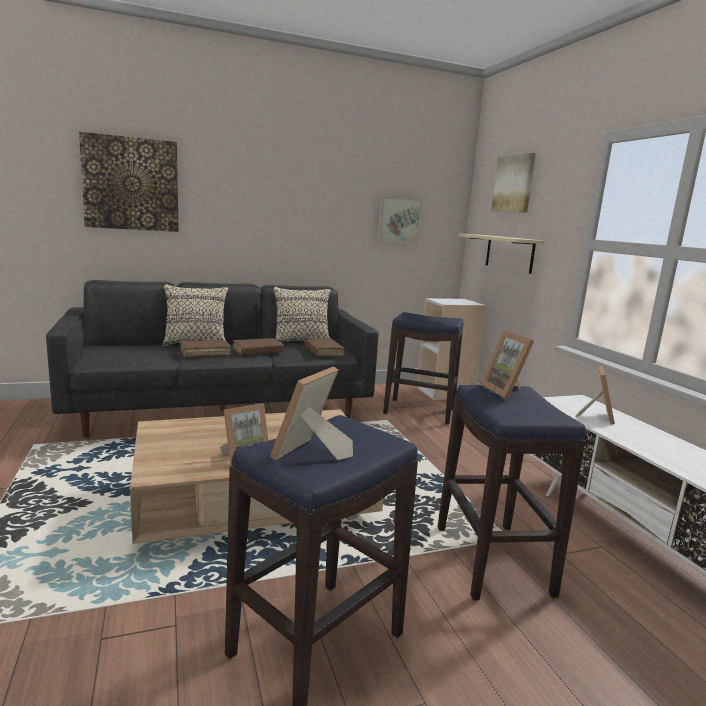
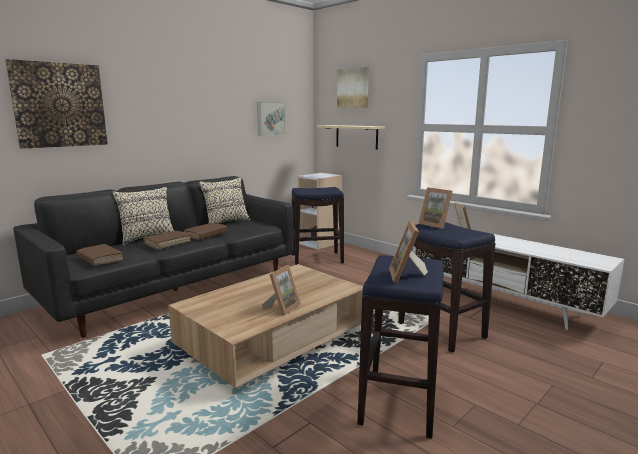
camera: 25 degrees left, 0 degrees up
(323, 352) = (253, 227): brown book -> brown book (100, 260)

